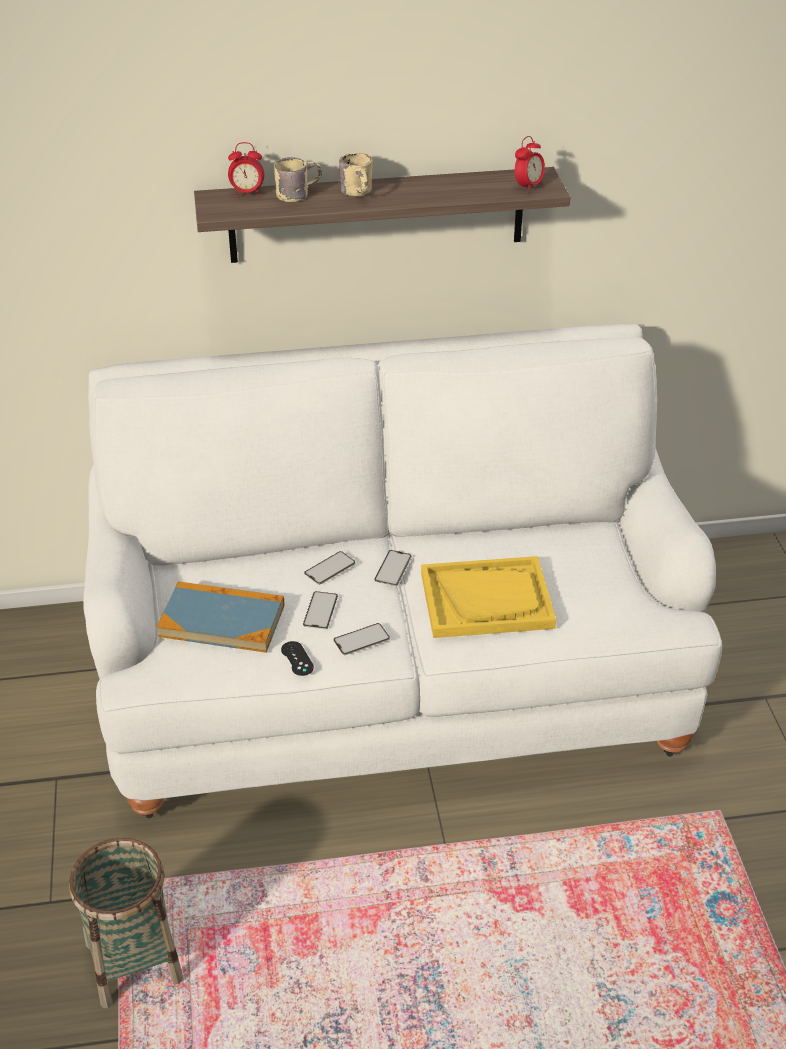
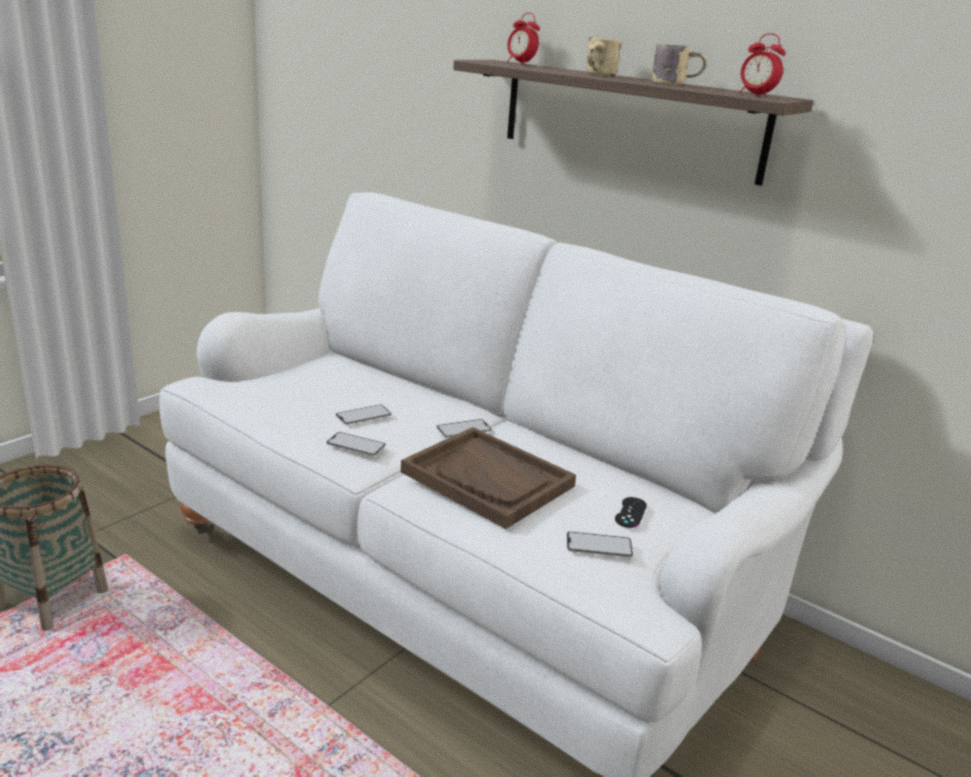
camera: 45 degrees right, 15 degrees down
(222, 620) = (298, 384): book -> none
(297, 193) = (554, 68): beige mug -> beige mug (675, 84)
(297, 658) = (294, 426): black game controller -> black game controller (630, 512)
(330, 568) = (418, 402): phone -> phone (599, 545)
(487, 600) = (488, 479): yellow tray -> brown tray
(528, 187) = (756, 95): alarm clock -> alarm clock turned 45 degrees clockwise

